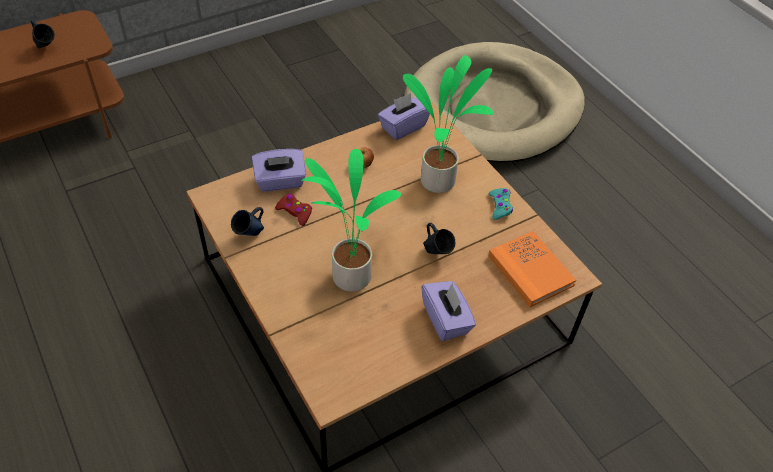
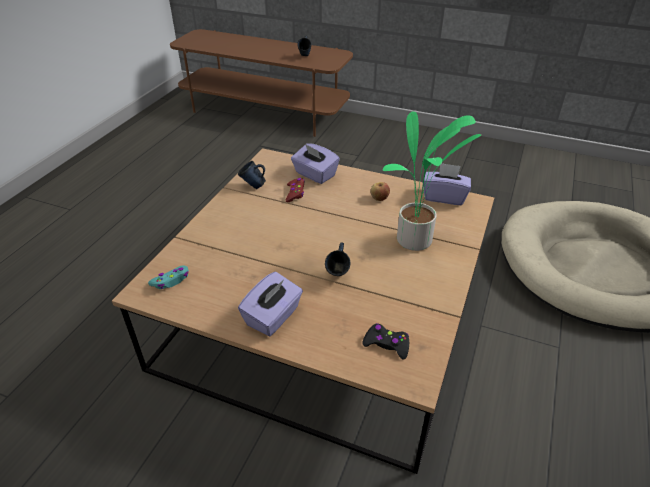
camera: 55 degrees right, 10 degrees down
(349, 275) = (265, 244): potted plant -> none
(500, 206) = (436, 288): turquoise game controller -> turquoise game controller (171, 281)
(530, 270) = (386, 344): orange book -> black game controller

